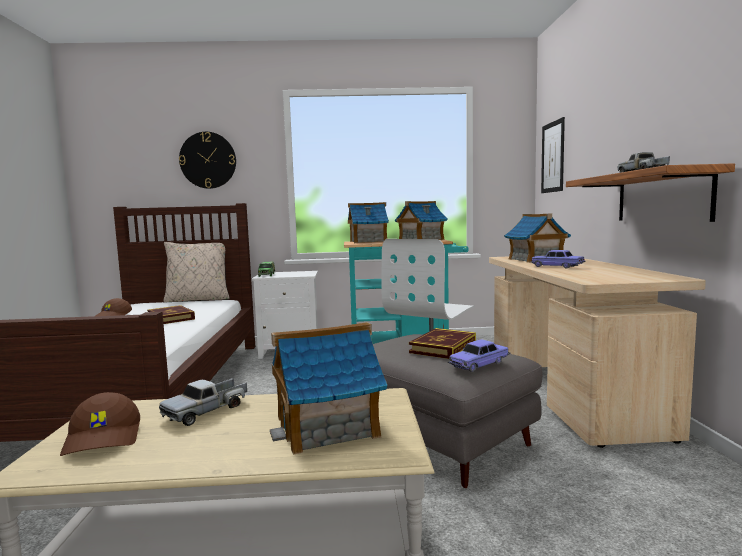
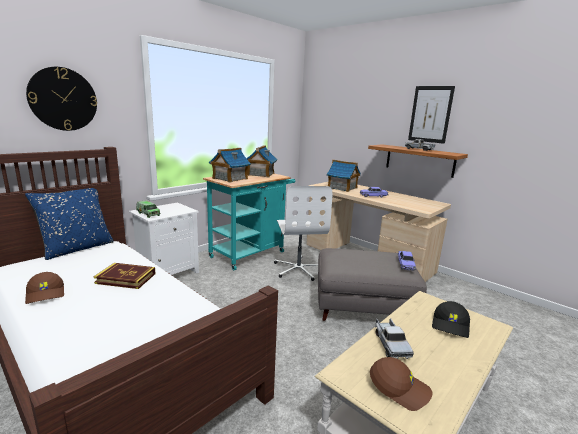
camera: 45 degrees left, 10 degrees up
(198, 300) = (78, 248): beige pillow -> blue pillow
(327, 426) = (451, 325): toy house -> black cap
(443, 347) = (371, 257): book -> none
(553, 157) = (323, 118): picture -> picture (430, 114)

